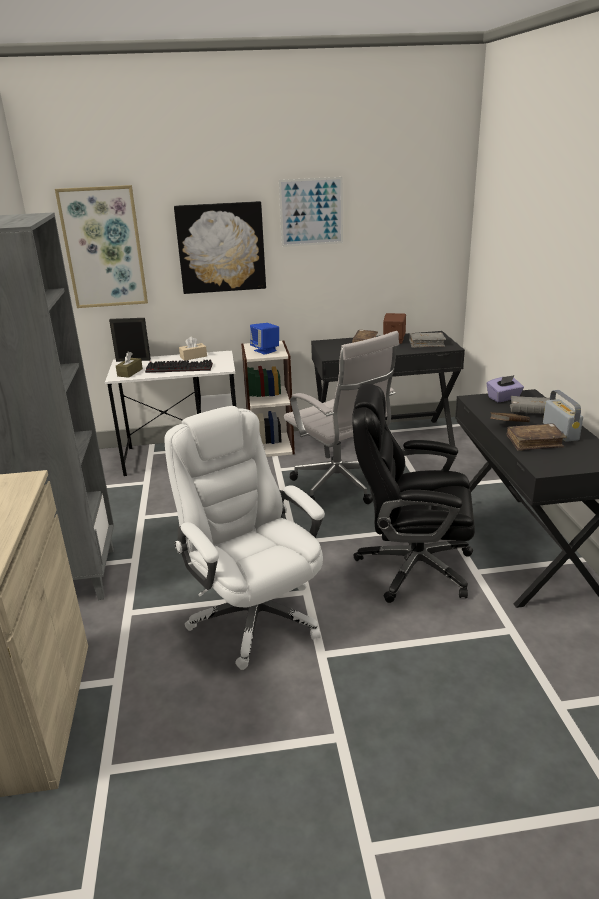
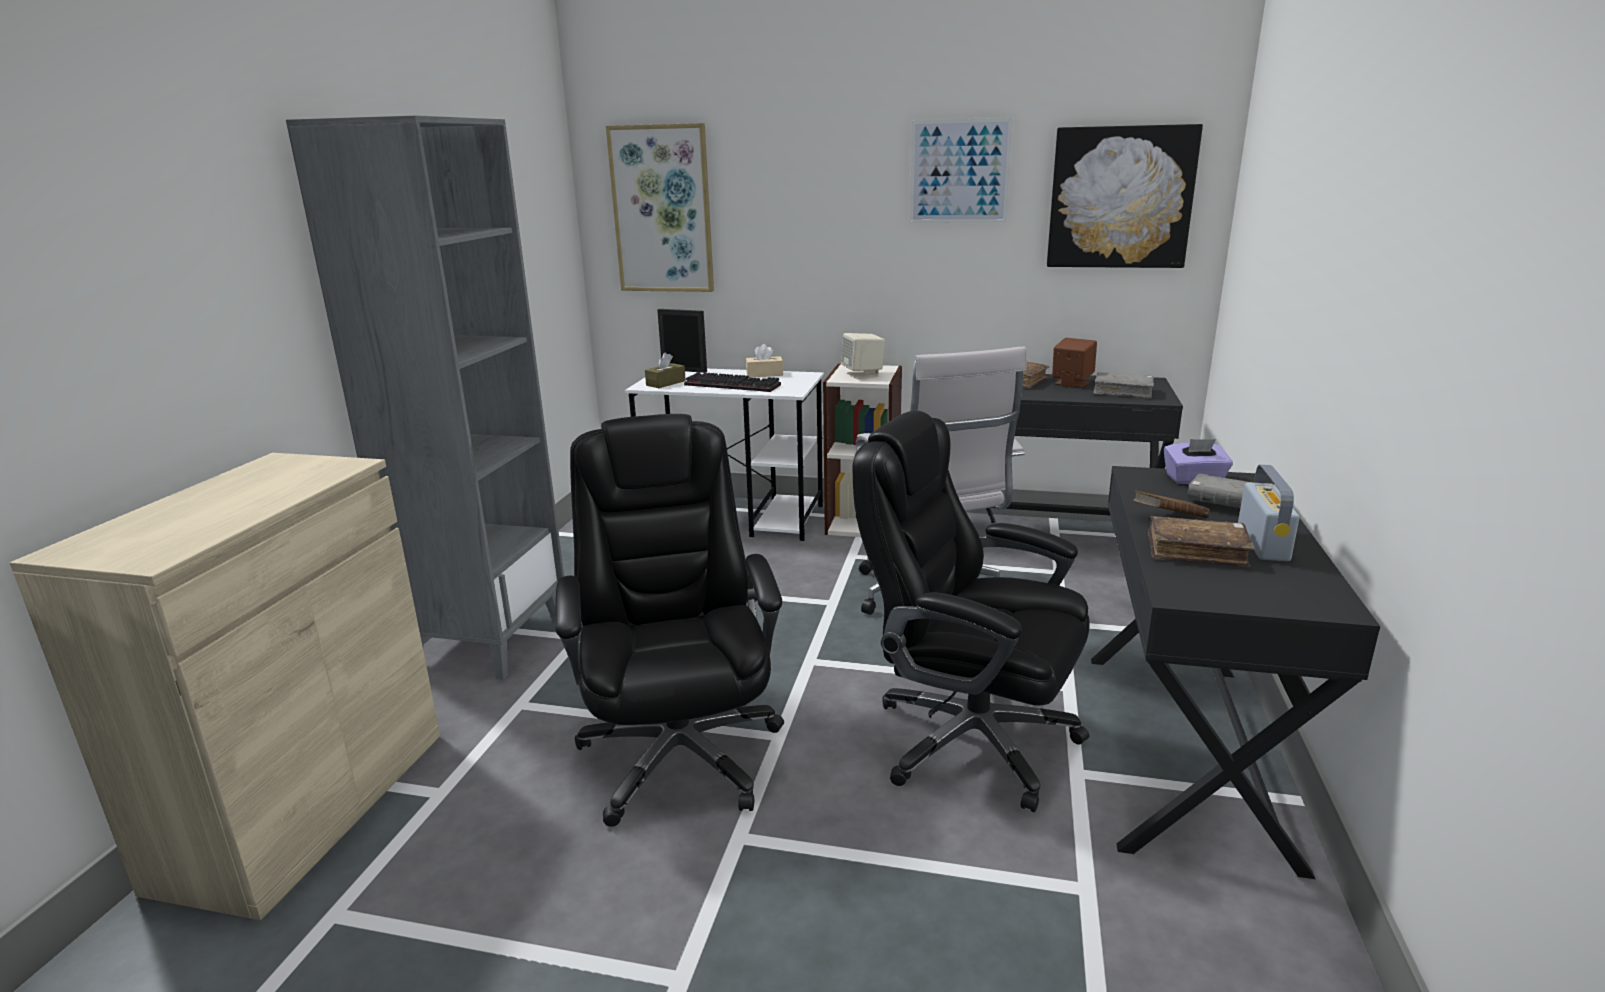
camera: 20 degrees right, 5 degrees down
(221, 247) = (820, 219): picture -> picture (1120, 198)
(254, 616) = (680, 753): white office chair -> black office chair
(265, 350) = (863, 375): blue speaker -> beige speaker

